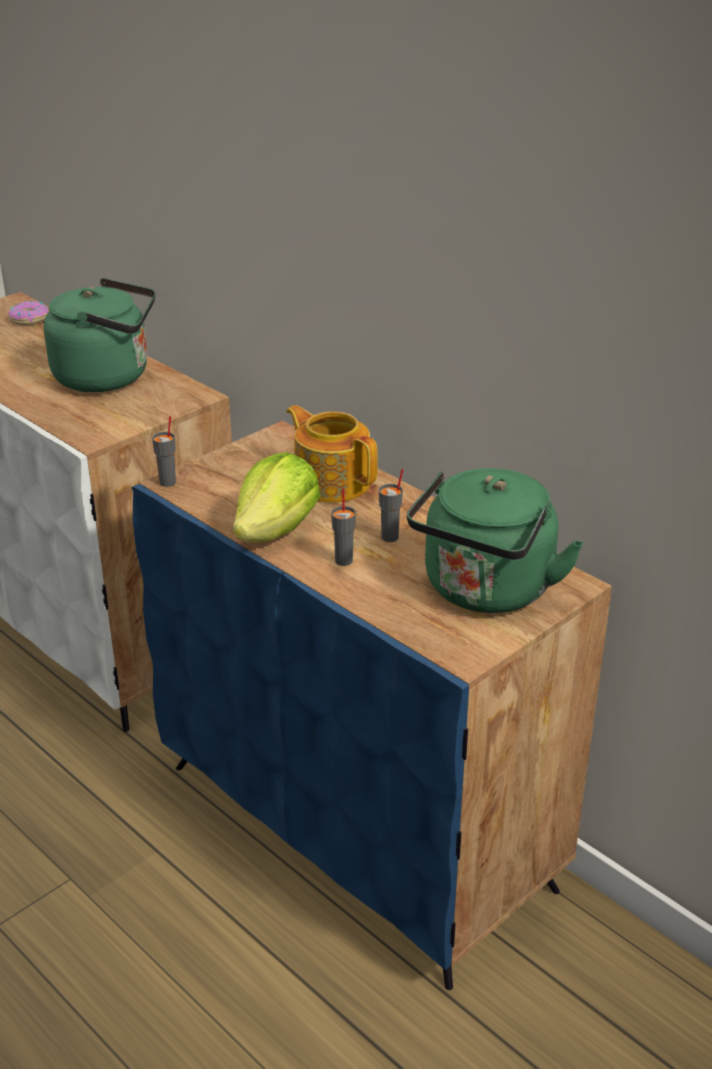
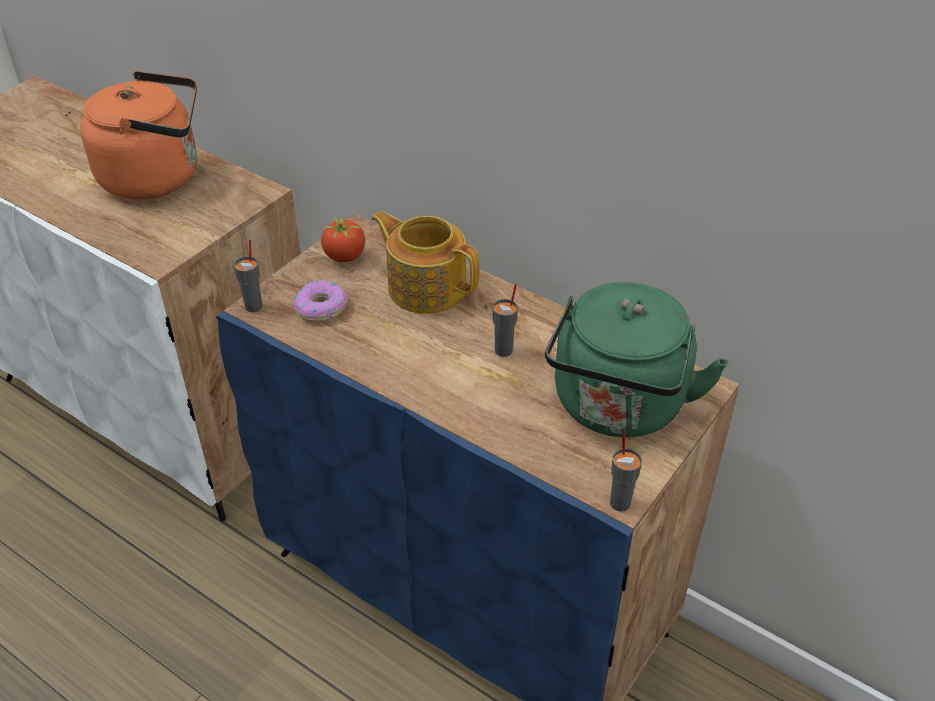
camera: 10 degrees left, 10 degrees up
(29, 319) = (53, 110): donut -> donut (320, 307)
(108, 377) = (157, 177): green kettle -> orange kettle
(263, 452) = (345, 256): none -> tomato
(277, 530) = (385, 356): lettuce -> none
(344, 560) = (464, 386): grey cup -> grey cup (620, 502)

